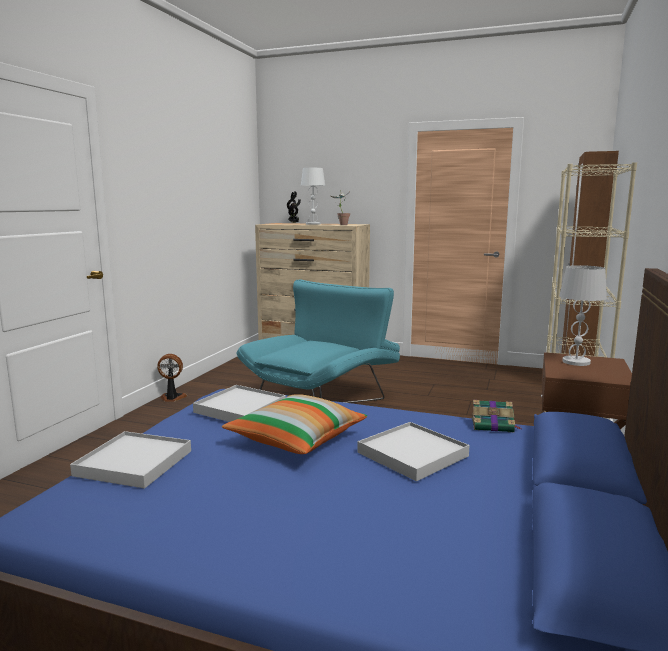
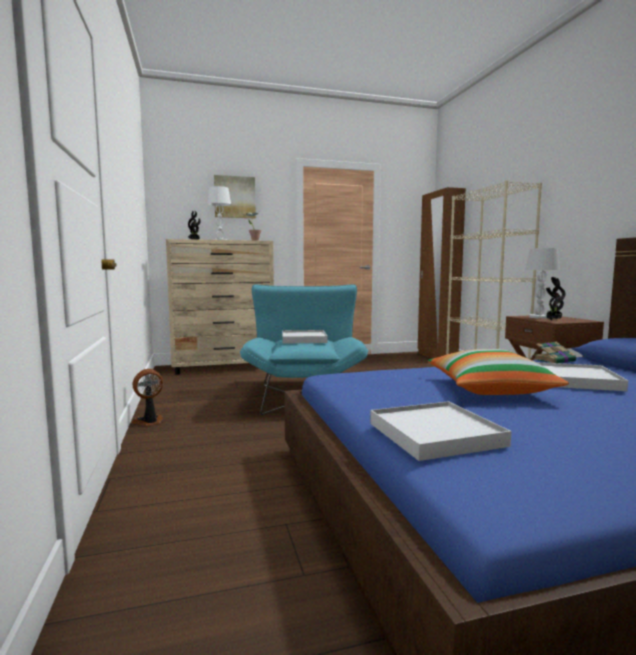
camera: 35 degrees left, 5 degrees down
(240, 408) = (387, 380): white tray -> white tray (303, 339)
(340, 173) = (234, 197): none -> picture
(566, 371) = (553, 320): none -> potted plant

